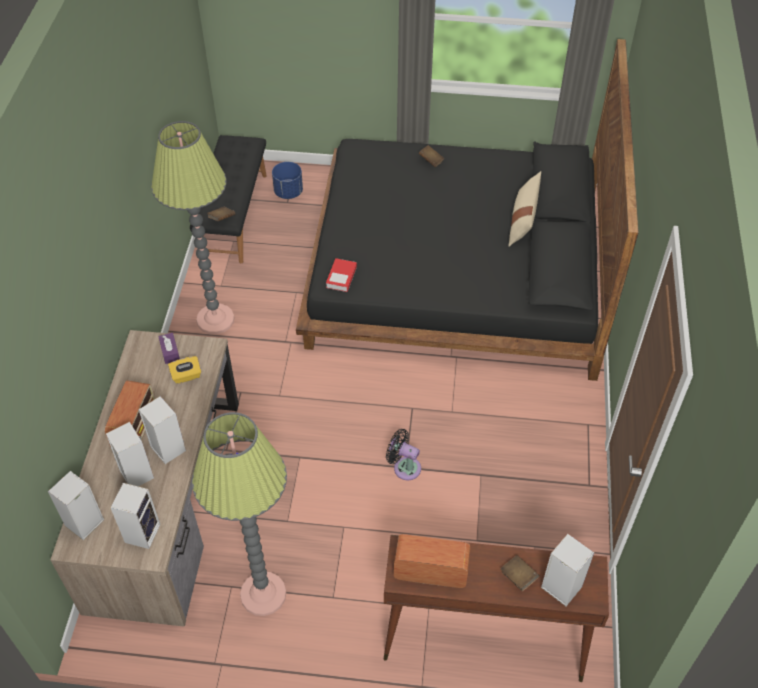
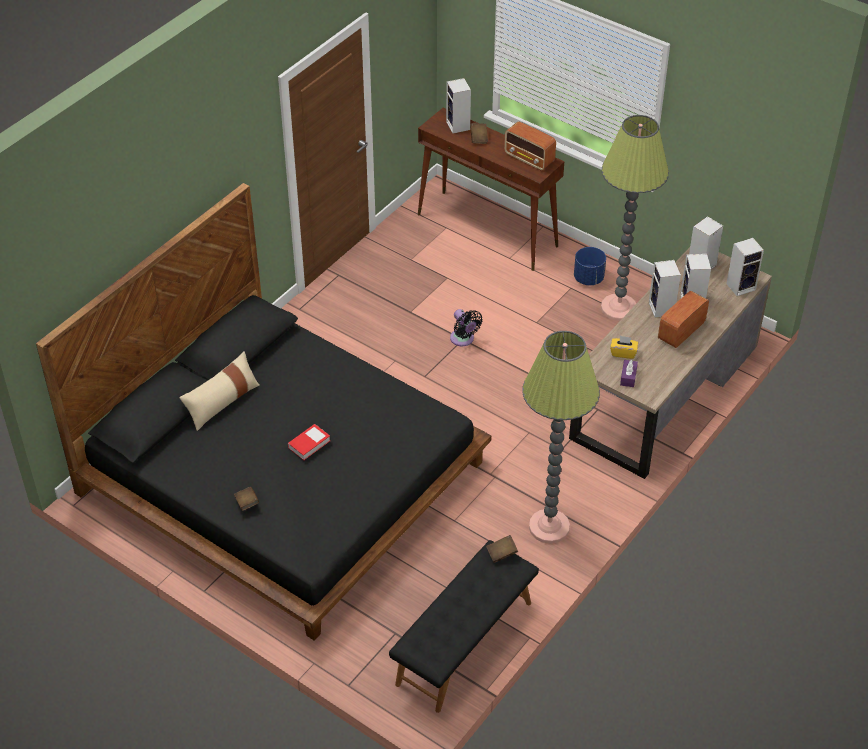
camera: 150 degrees left, 5 degrees down
(288, 192) = (385, 646): blue planter -> blue planter (588, 278)
(341, 277) = (431, 420): book -> book (309, 444)

